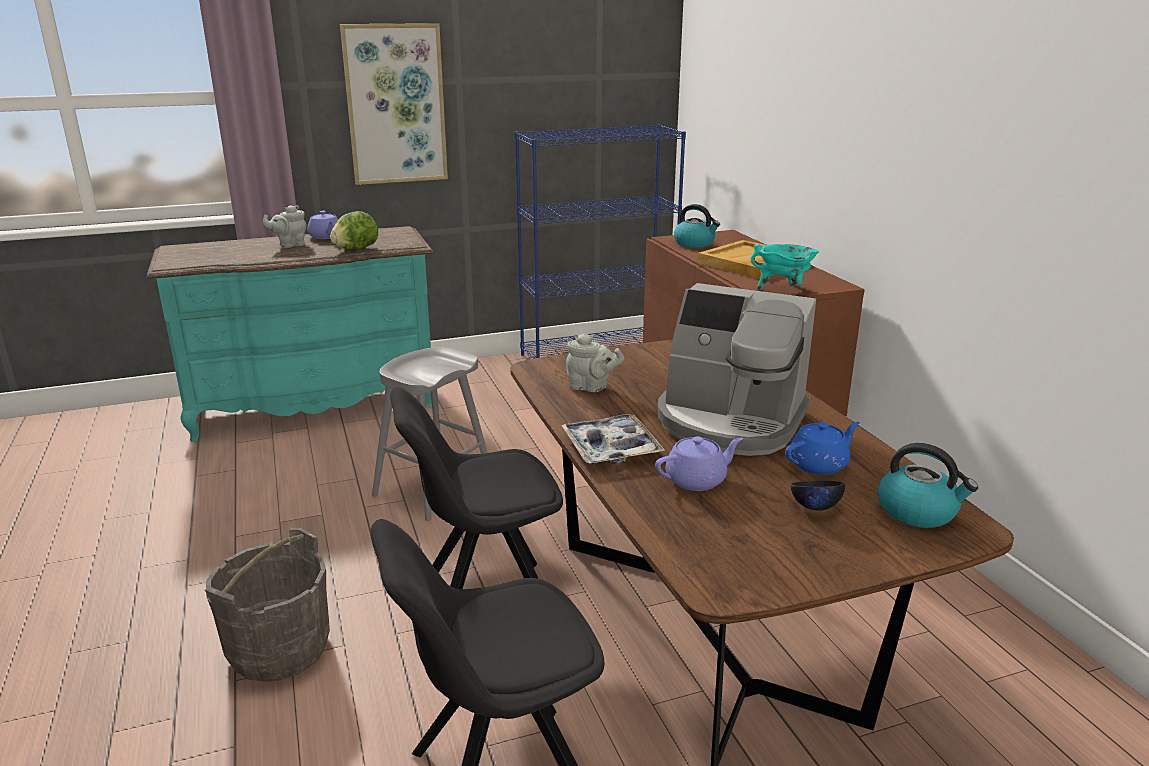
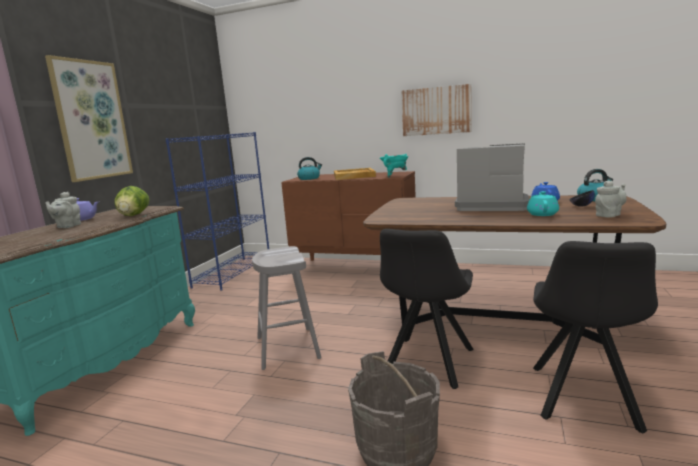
camera: 50 degrees left, 10 degrees down
(591, 387) = (420, 216): grey teapot -> grey teapot (609, 215)
(611, 448) = (494, 220): tray -> none
(697, 480) = (542, 214): purple teapot -> turquoise teapot
(730, 422) = (490, 205): coffee machine -> coffee machine turned 135 degrees counterclockwise
(926, 171) = (436, 111): none -> picture

